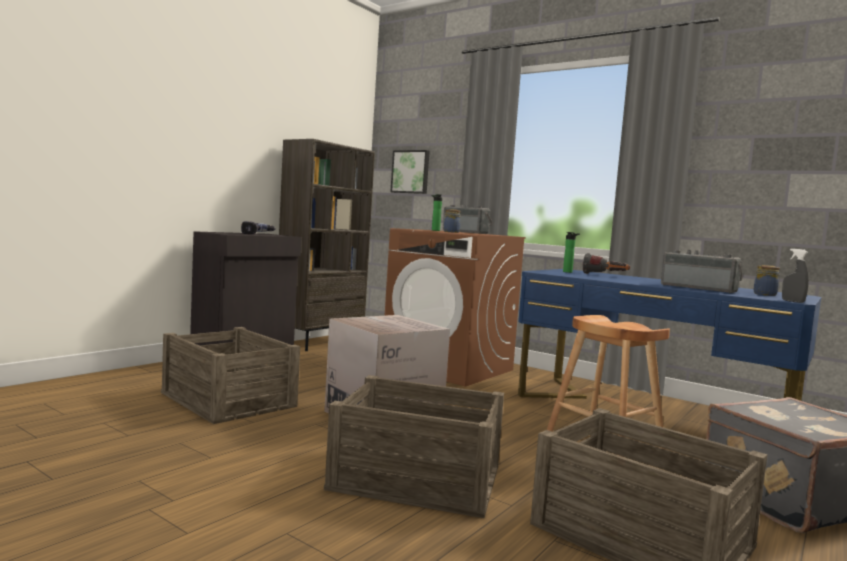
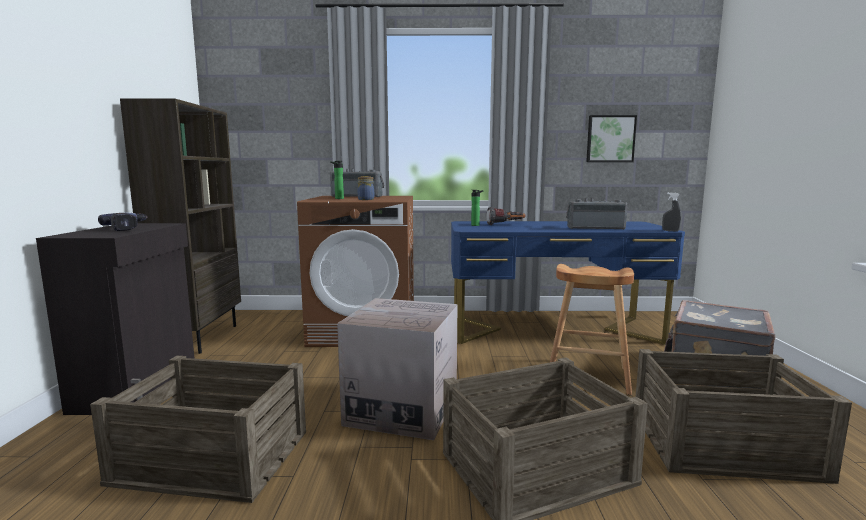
camera: 35 degrees left, 5 degrees up
(411, 172) = (260, 134): picture -> picture (610, 139)
(764, 294) = (632, 226): jar -> none

